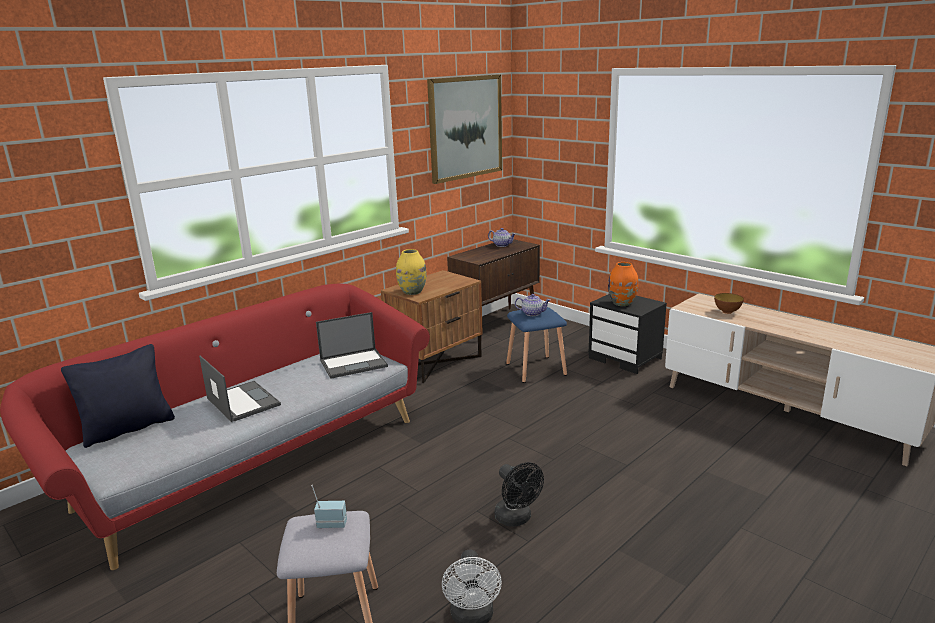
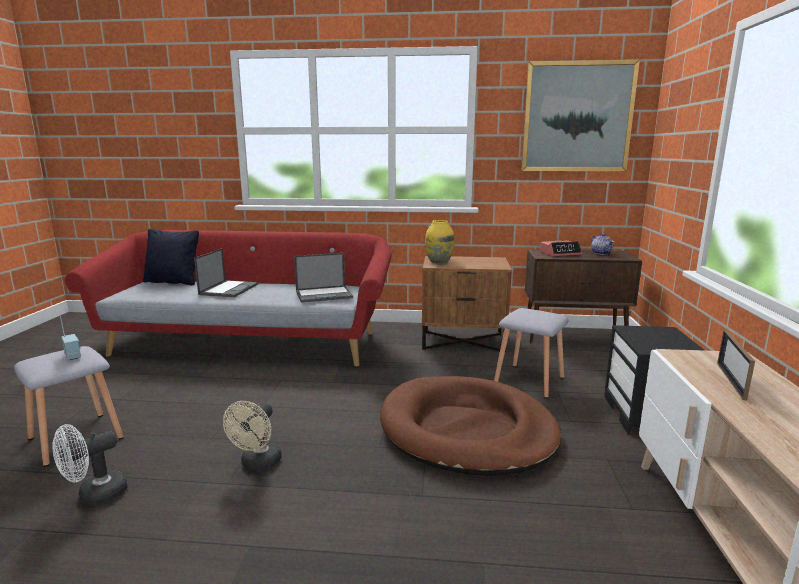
camera: 50 degrees right, 5 degrees down
(354, 363) = (324, 294): laptop -> laptop turned 45 degrees counterclockwise
(480, 254) = (560, 253): none -> alarm clock
(516, 519) = (258, 464): black fan -> beige fan
(532, 313) = (529, 313): teapot -> none
(535, 369) = (529, 380): blue stool -> grey stool
(571, 419) = (467, 430): none -> brown dog bed
(622, 303) = (648, 337): orange vase -> none
(727, 312) = (731, 381): bowl -> picture frame

